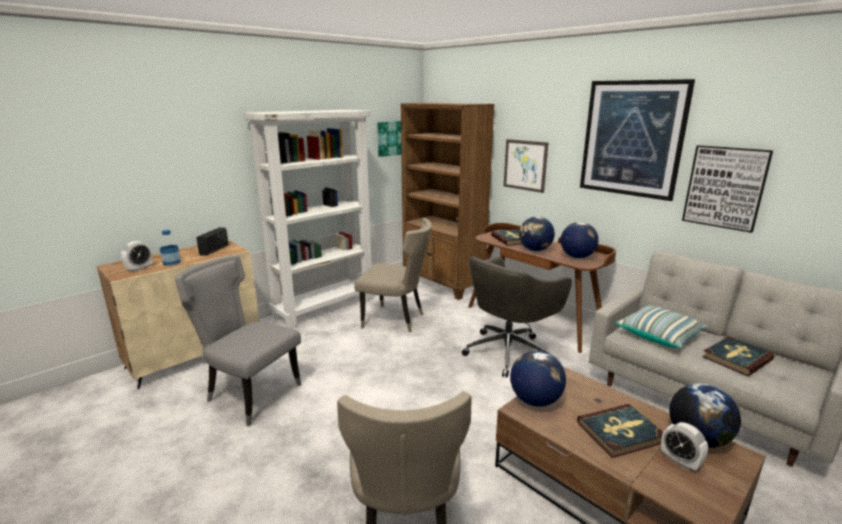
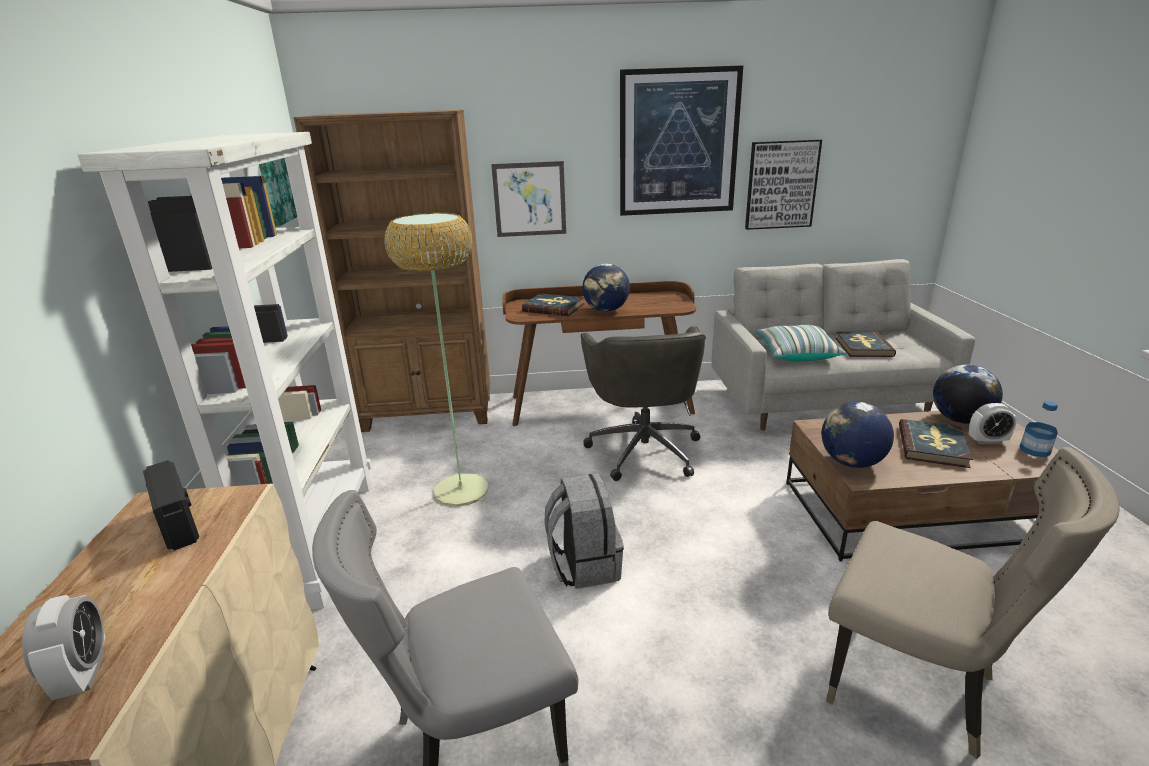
camera: 50 degrees left, 5 degrees up
(171, 263) = (146, 605): bottle -> bottle (1034, 450)
(381, 375) = (584, 565): none -> grey backpack
(396, 320) = (461, 490): beige chair -> floor lamp
(577, 257) = (656, 303): globe -> none

